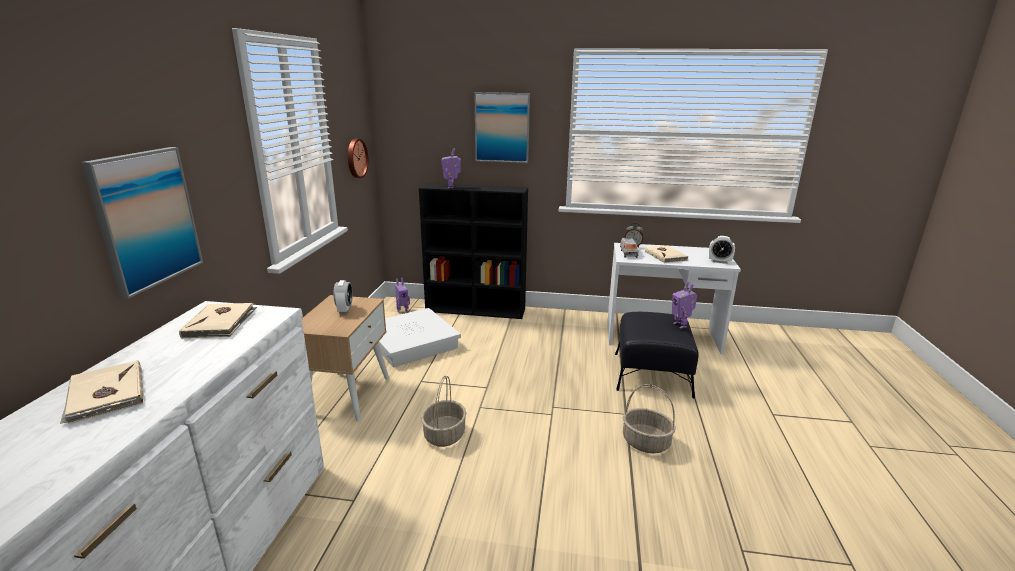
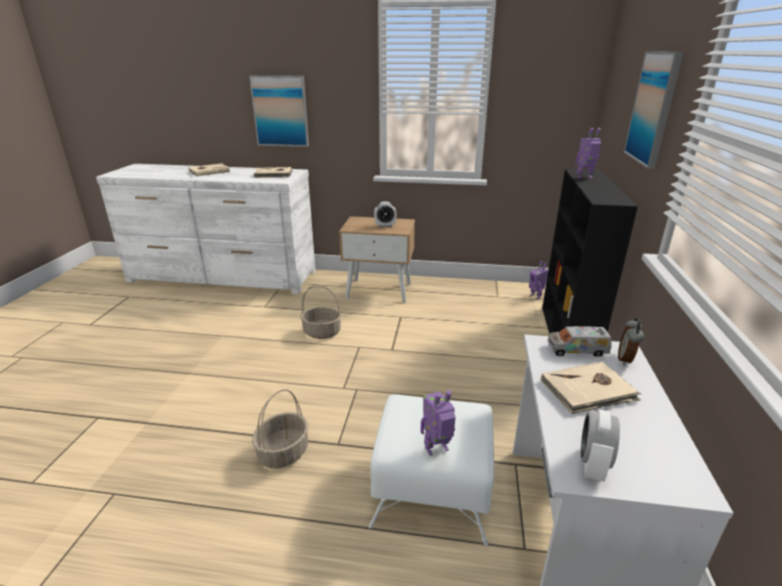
camera: 90 degrees right, 5 degrees up
(356, 158) = (544, 123): wall clock -> none
(412, 343) = (468, 307): white storage box -> none
(651, 374) = (431, 487): black ottoman -> white ottoman

